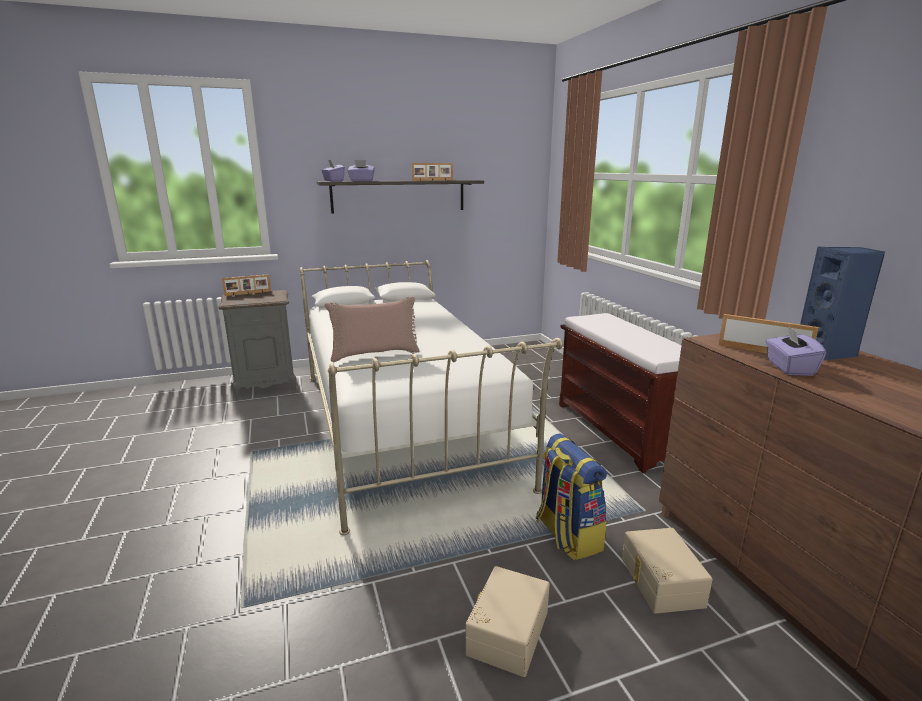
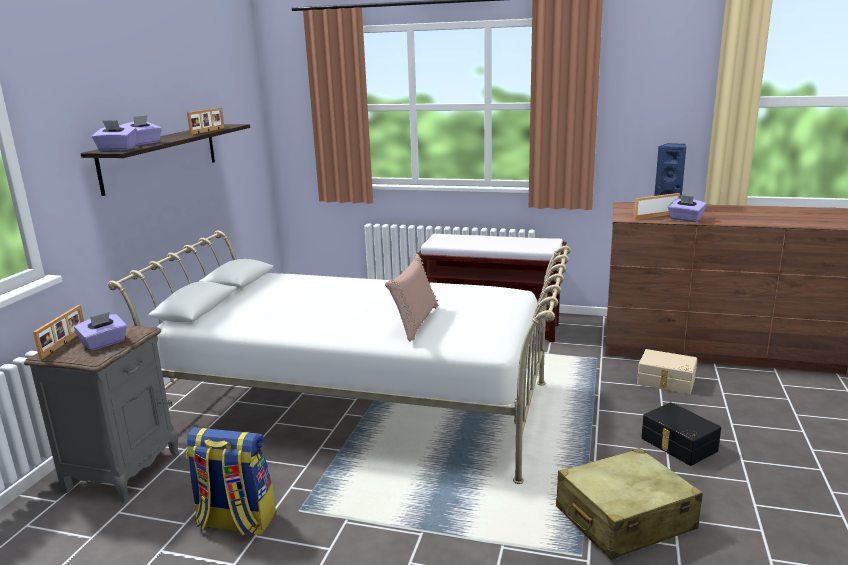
camera: 55 degrees left, 0 degrees up
(253, 299) = (104, 343): none -> purple tissue box
(318, 622) = (624, 519): none -> beige suitcase
(506, 631) = (678, 445): beige storage box -> black storage box
(567, 535) = (600, 392): backpack -> backpack (235, 522)

